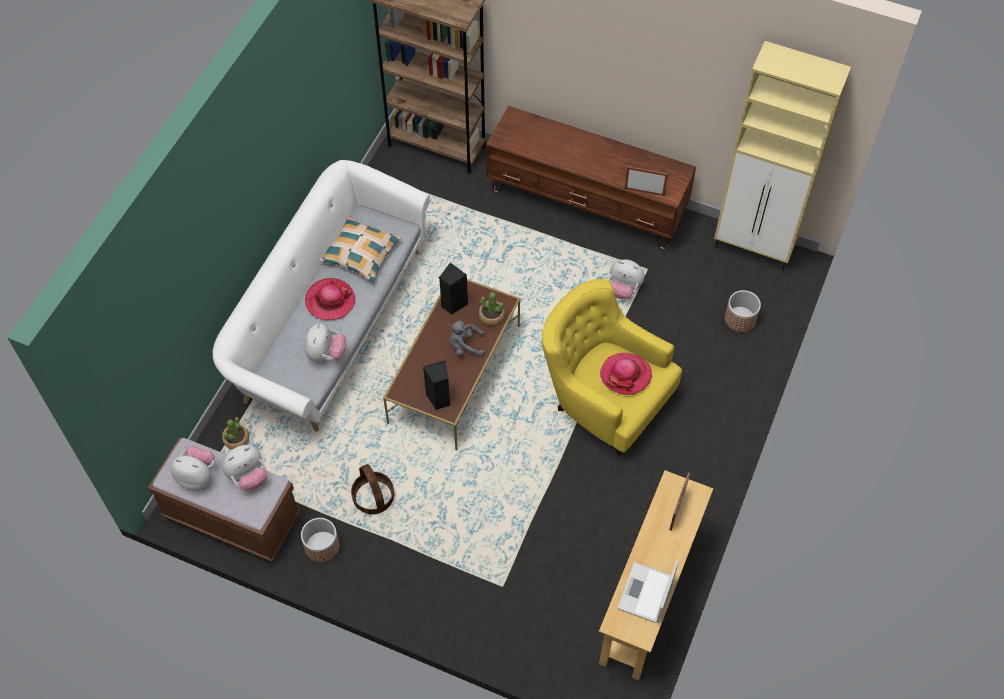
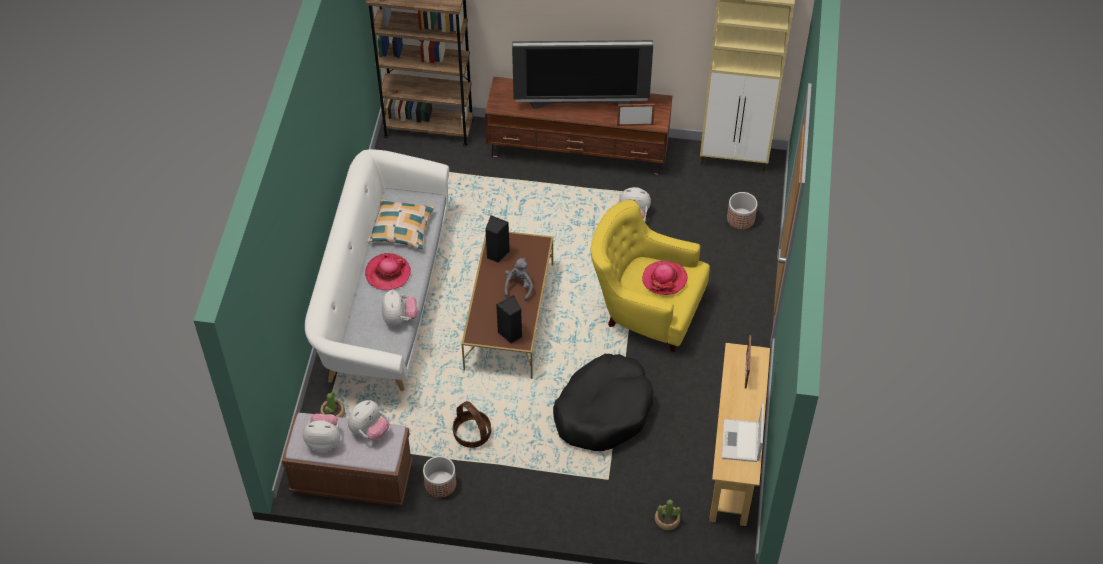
camera: 15 degrees left, 5 degrees down
(465, 346) = (519, 286): grey plush toy -> grey plush toy turned 120 degrees clockwise
(491, 316) = (533, 256): potted plant -> potted plant (667, 520)
(522, 505) = (603, 410): none -> black dog bed
(594, 153) = (581, 101): none -> television

